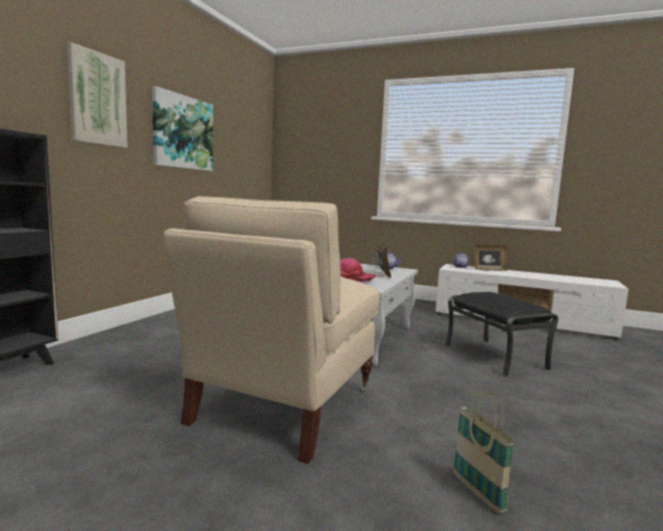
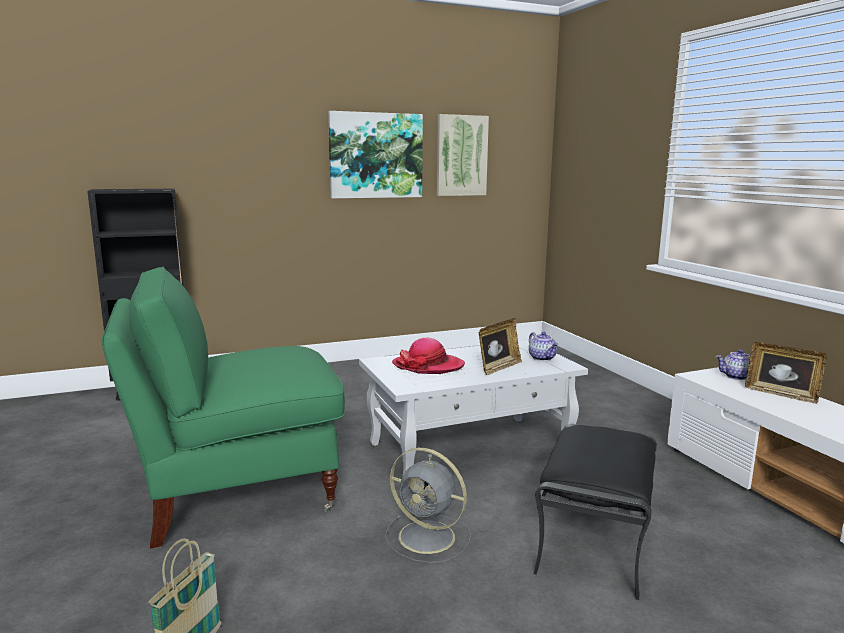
camera: 45 degrees right, 5 degrees up
(97, 99) = (258, 139): picture -> picture (461, 155)
(282, 406) = (236, 492): beige armchair -> green armchair
(439, 381) = (429, 537): none -> grey fan

